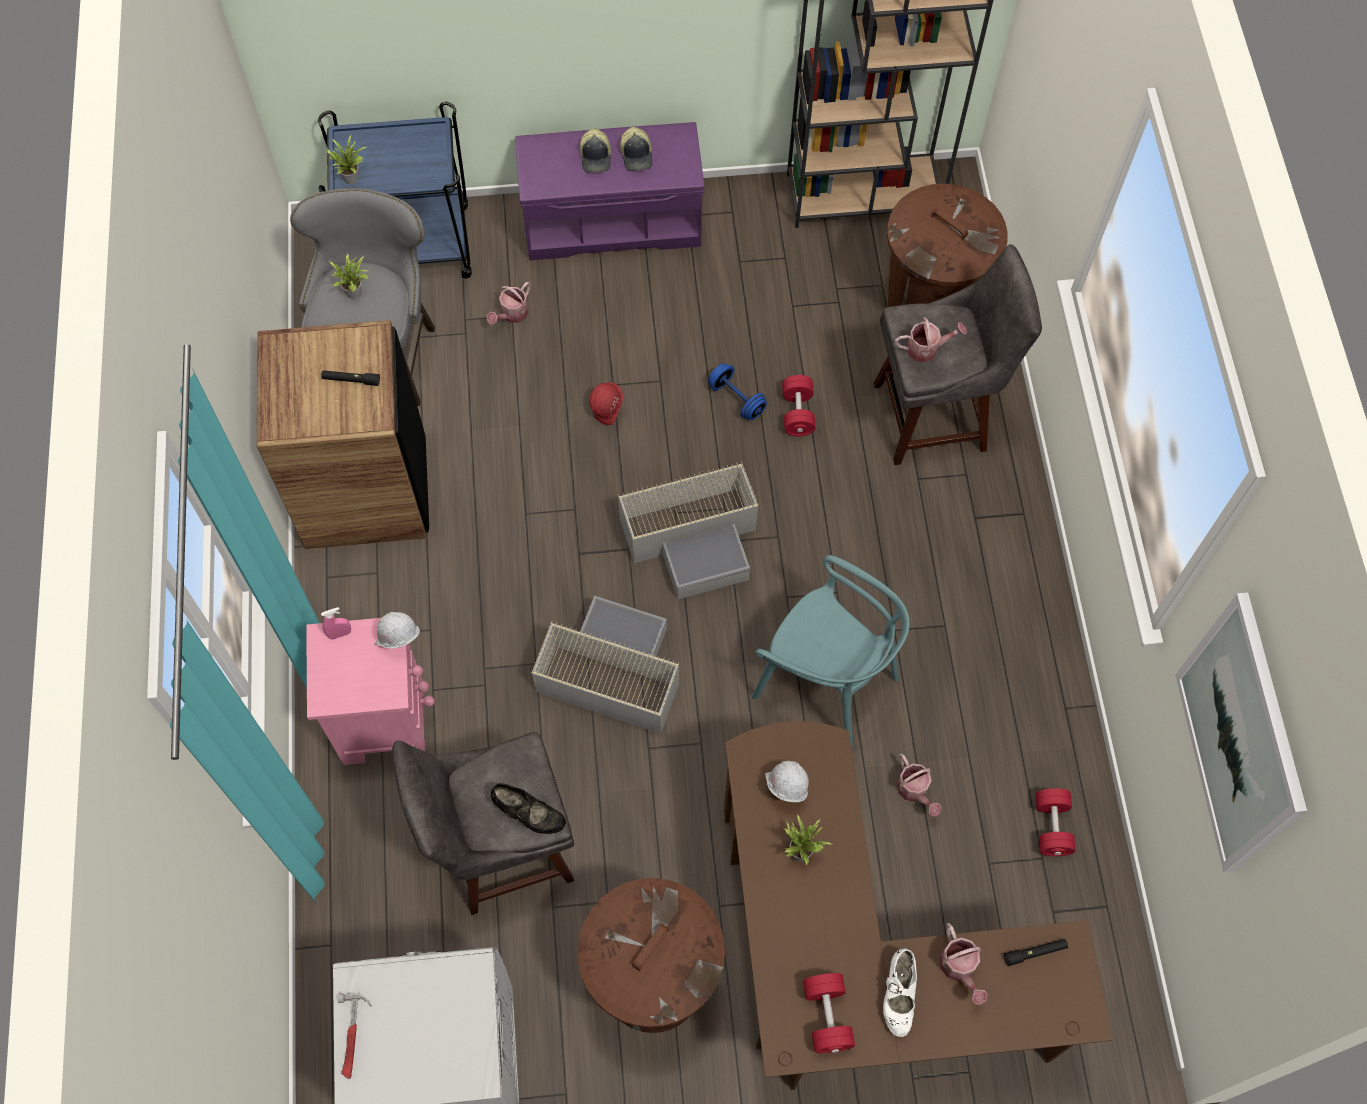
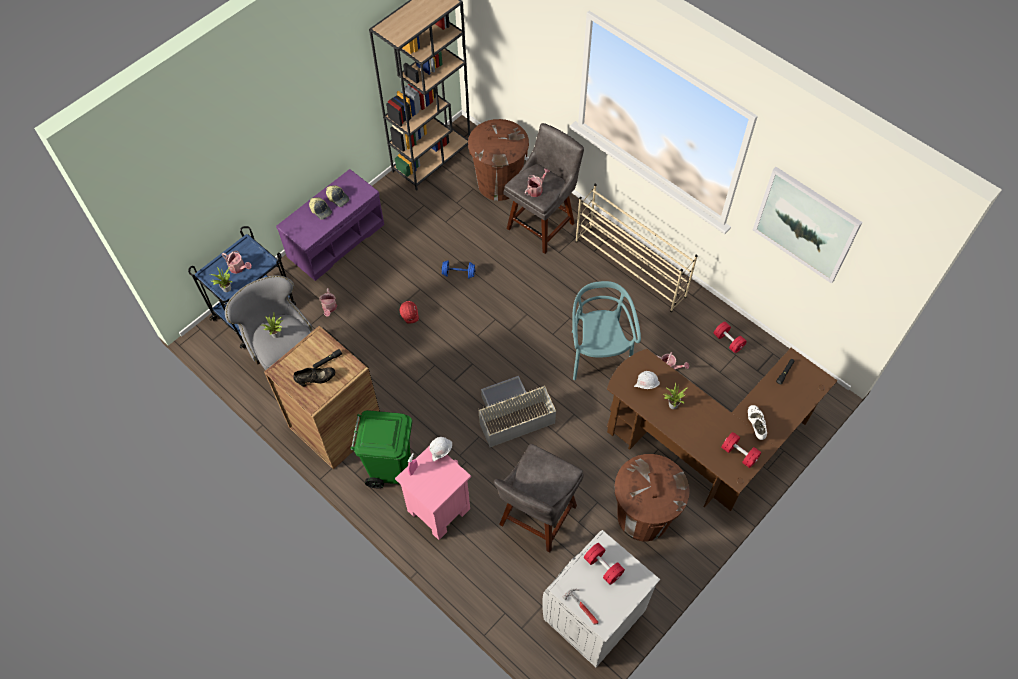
camera: 40 degrees left, 5 degrees down
(379, 607) = (390, 467): none -> green trash can
(529, 814) = (559, 475): black shoe -> black shoe (316, 379)
(695, 537) = (494, 339): grey storage box -> none
(797, 413) = (488, 261): red dumbbell -> red dumbbell (603, 567)
(826, 682) = (598, 354): turquoise chair -> turquoise chair turned 90 degrees counterclockwise
(898, 996) = (755, 426): white shoe -> white shoe turned 150 degrees counterclockwise
(959, 968) = (766, 399): watering can -> watering can (239, 268)
(1004, 589) = (630, 269): none -> beige shoe rack

